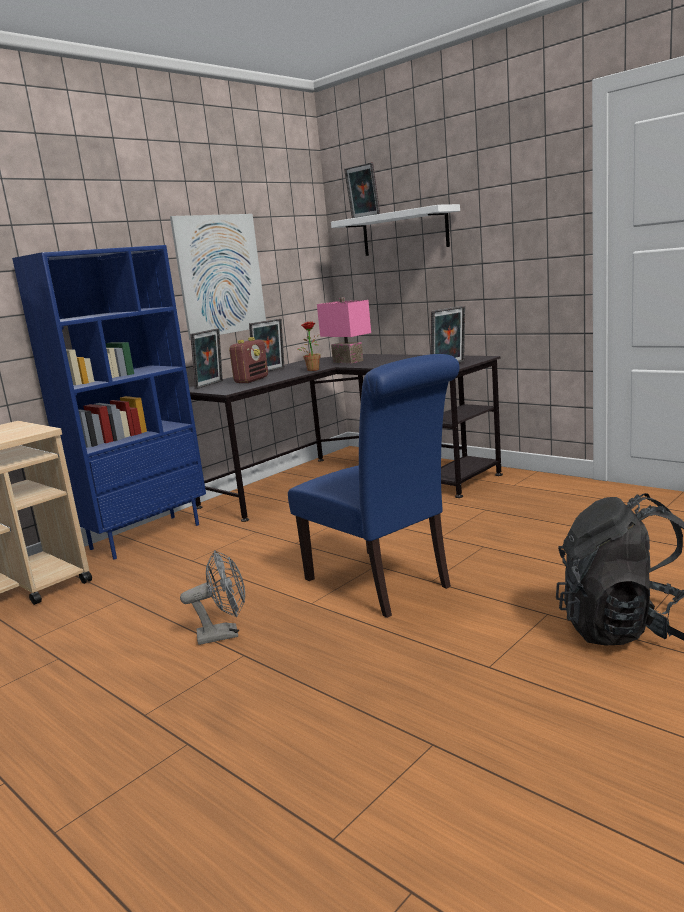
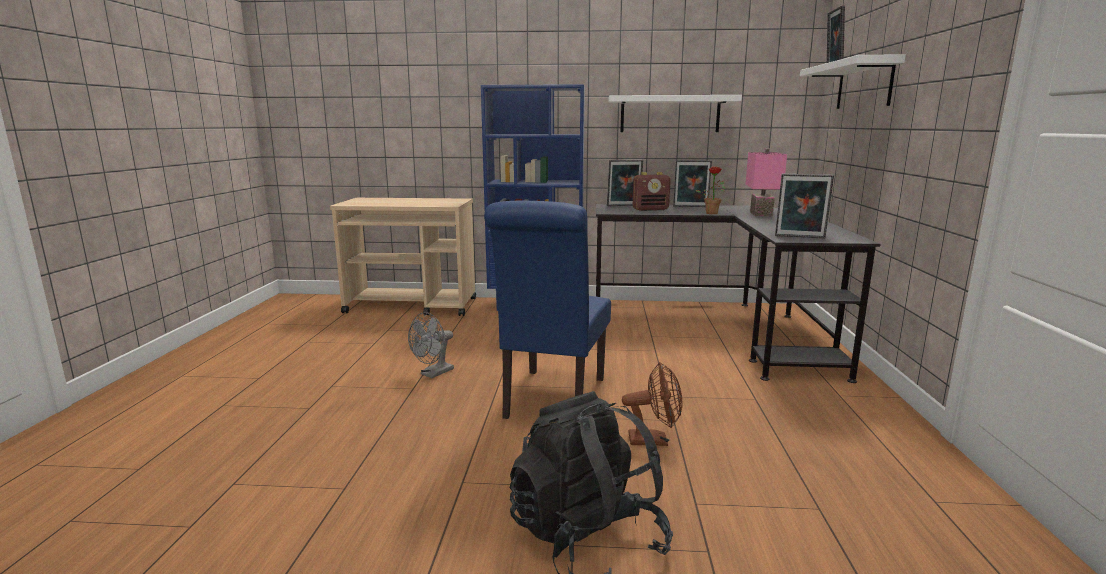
camera: 50 degrees right, 0 degrees up
(220, 275) = (670, 114): picture -> white shelf
(225, 634) = (433, 374): grey fan -> grey fan turned 90 degrees clockwise
(507, 562) = (654, 440): none -> brown fan

